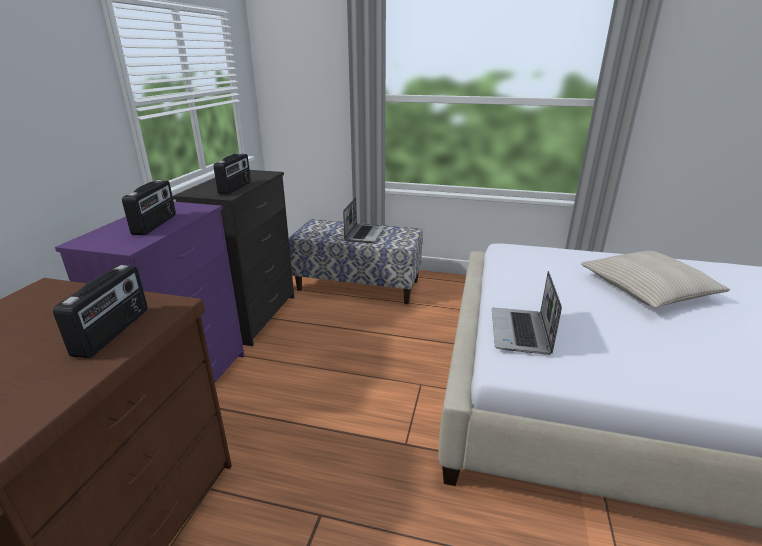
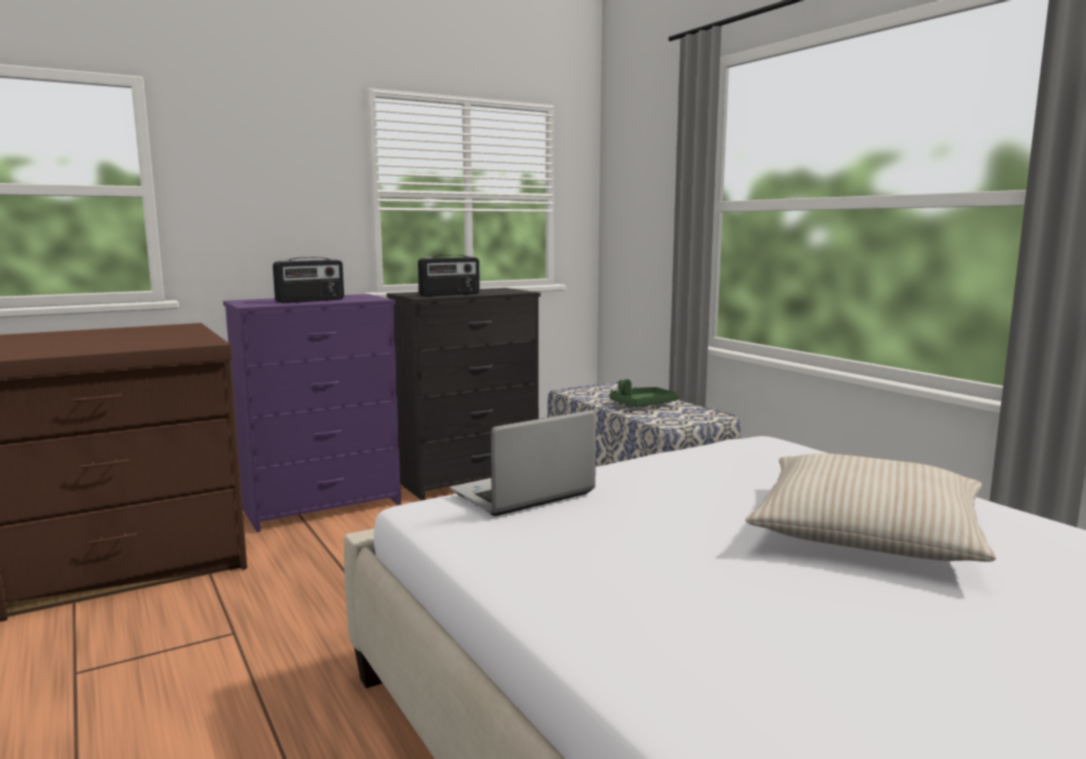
camera: 45 degrees right, 15 degrees down
(113, 332) = (144, 343): radio -> none
(364, 234) = (643, 405): laptop -> green tray

